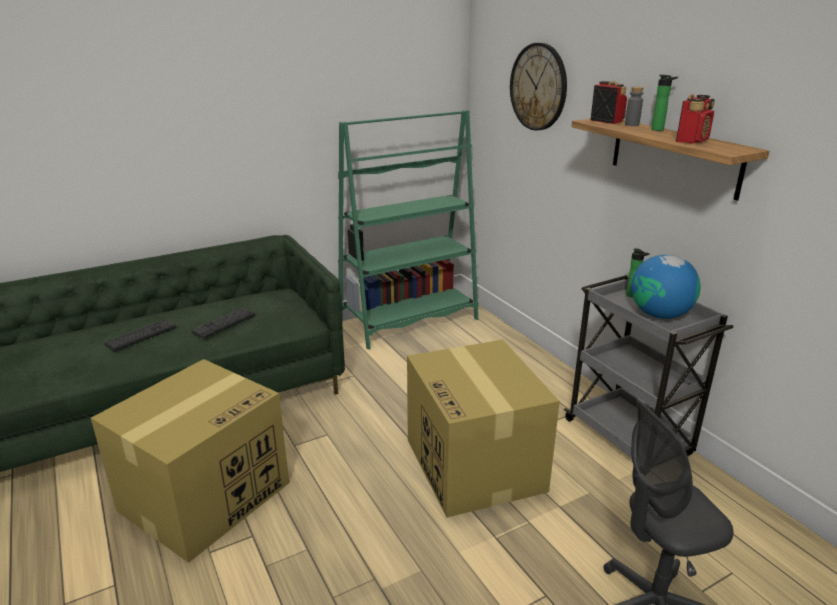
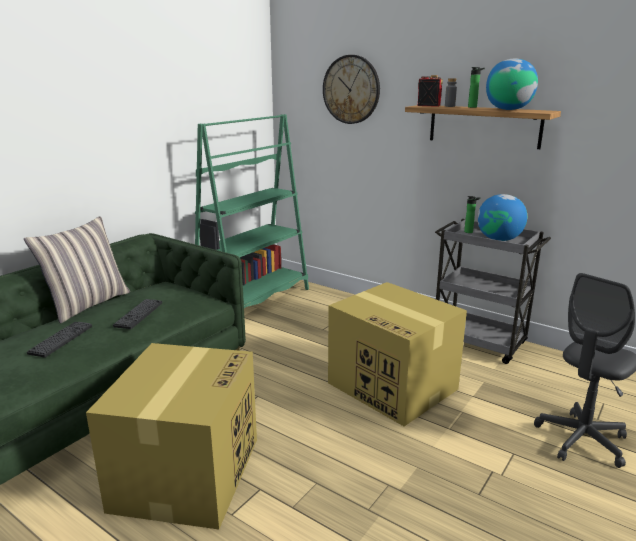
camera: 25 degrees left, 5 degrees down
(195, 301) = (87, 304): none -> pillow
(692, 141) = (508, 109): radio -> globe

